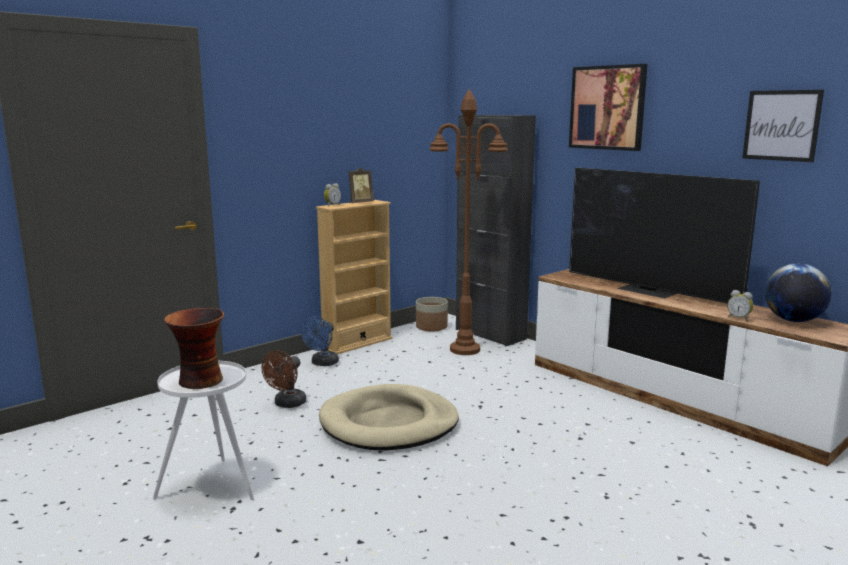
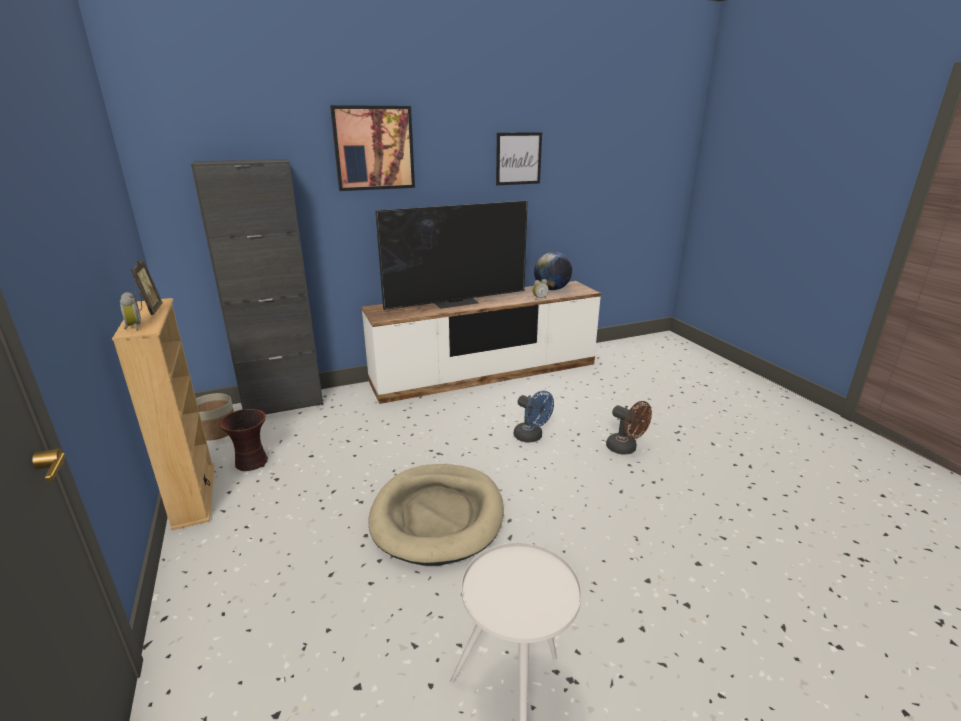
camera: 70 degrees left, 10 degrees up
(199, 381) = (528, 592): vase -> vase (252, 462)
(287, 404) = (326, 593): brown fan -> brown fan (625, 449)
(322, 363) = (226, 538): blue fan -> blue fan (531, 437)
(465, 349) = (305, 427): brown floor lamp -> none

